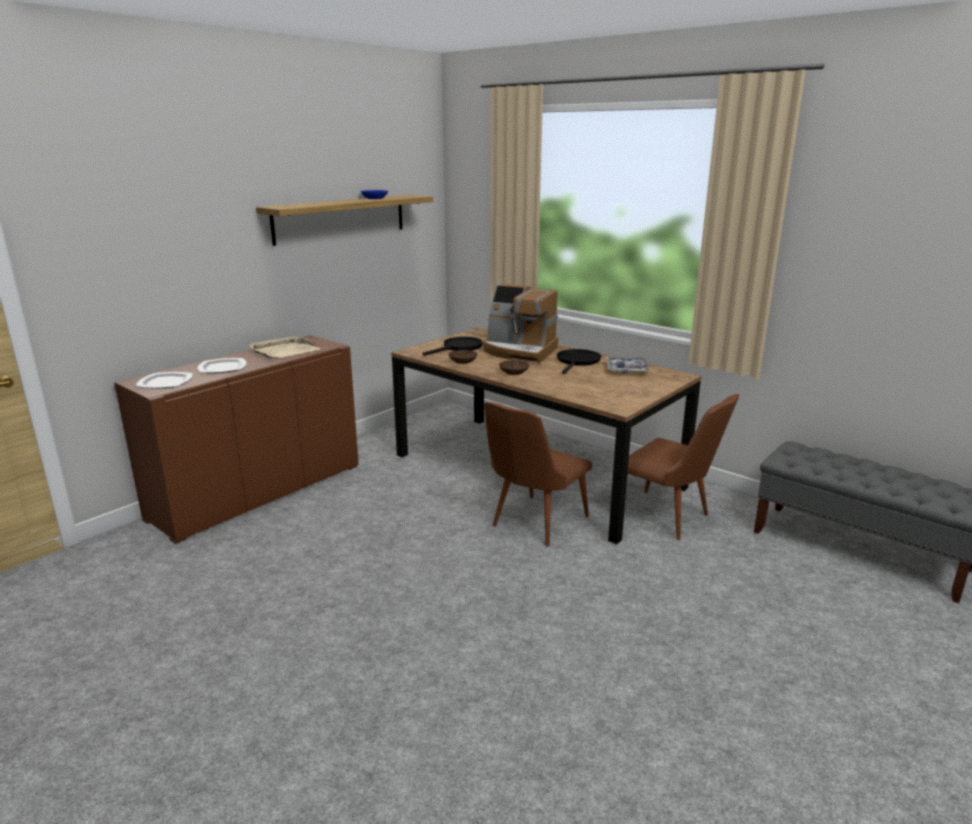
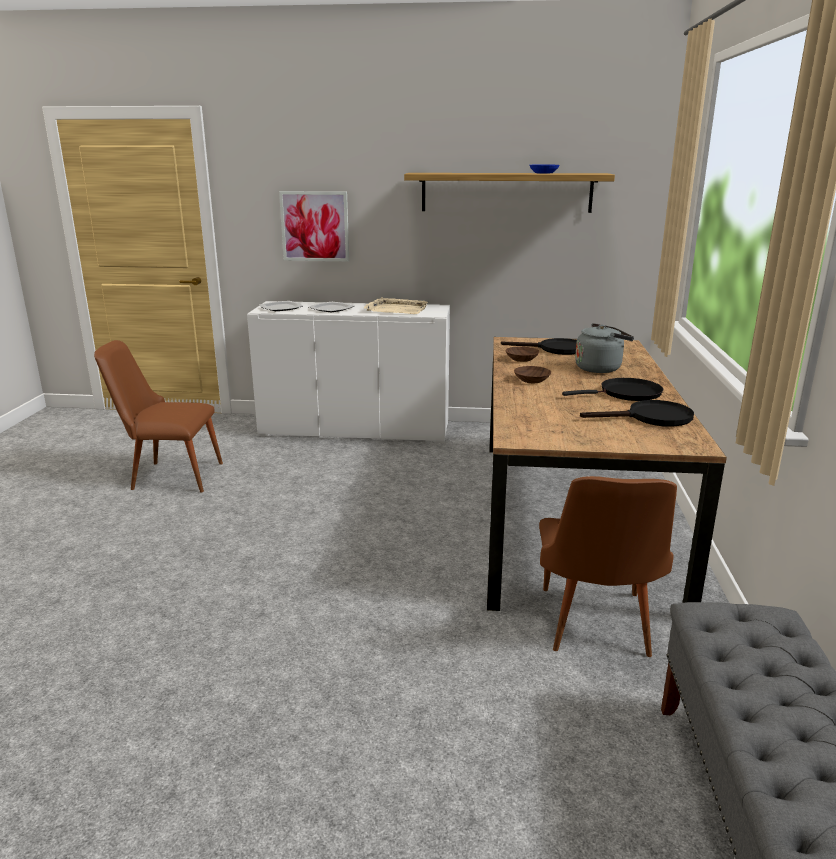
camera: 55 degrees right, 0 degrees up
(162, 279) = (315, 226): none -> picture
(258, 492) = (355, 429): brown cabinet -> white cabinet
(520, 351) = (600, 368): coffee machine -> grey kettle
(533, 524) = (462, 550): brown chair -> brown chair (168, 475)
(626, 370) = (651, 418): tray -> black frying pan

